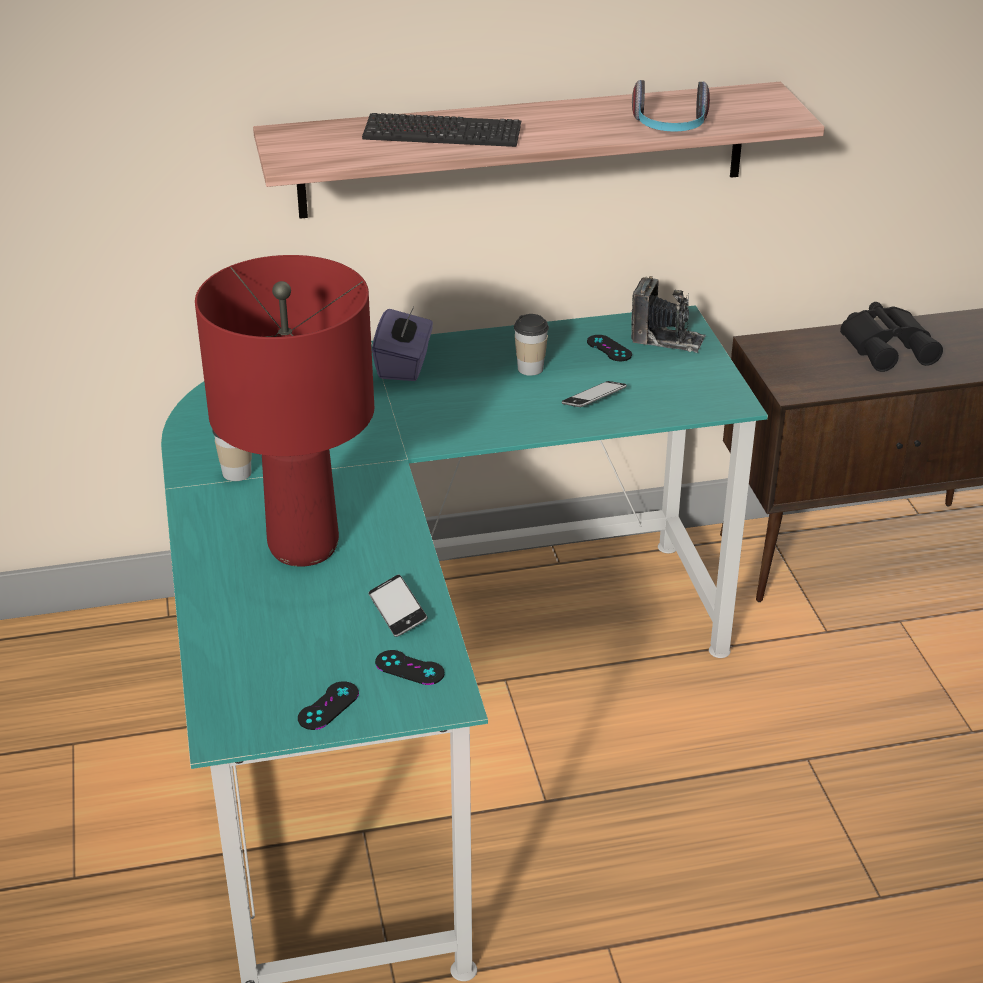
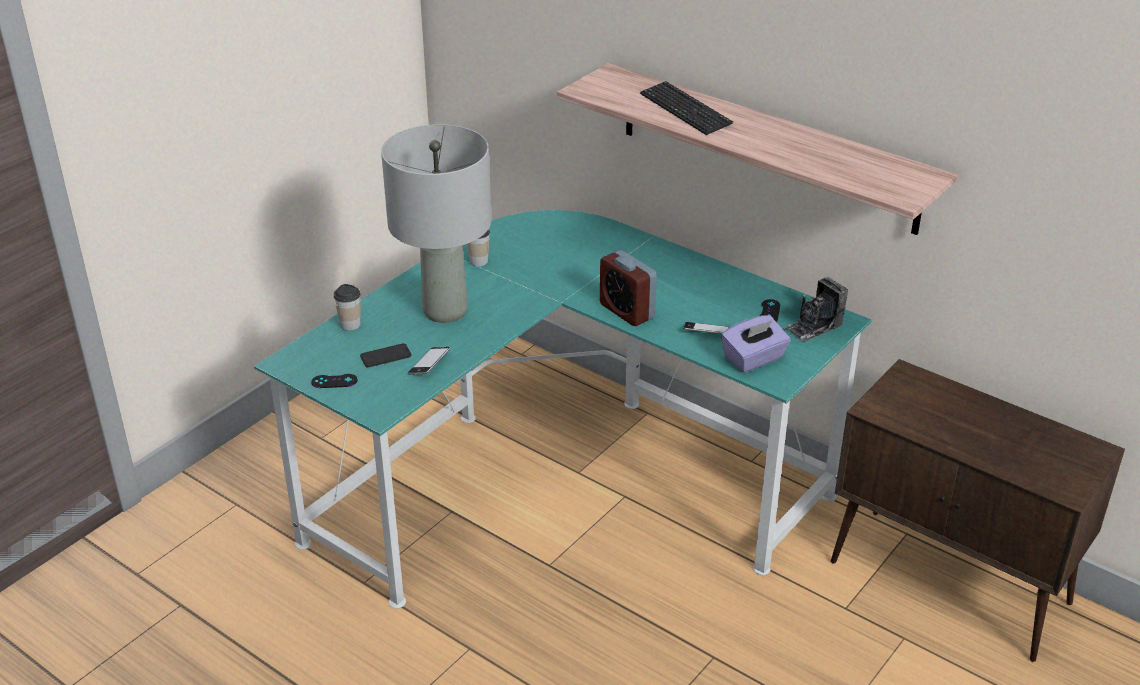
camera: 50 degrees right, 0 degrees up
(302, 547) = (444, 311): red table lamp -> grey table lamp
(332, 637) = (385, 356): none -> phone
(404, 365) = (646, 257): purple tissue box -> purple tissue box (754, 359)
(409, 668) = (389, 390): black game controller -> none
(487, 426) = (627, 311): none -> alarm clock
(530, 368) = (706, 296): cup -> cup (350, 325)
(667, 339) = (814, 327): camera -> camera turned 75 degrees clockwise
(670, 128) = (814, 167): headphones -> none
(888, 346) = (991, 425): black binoculars -> none

